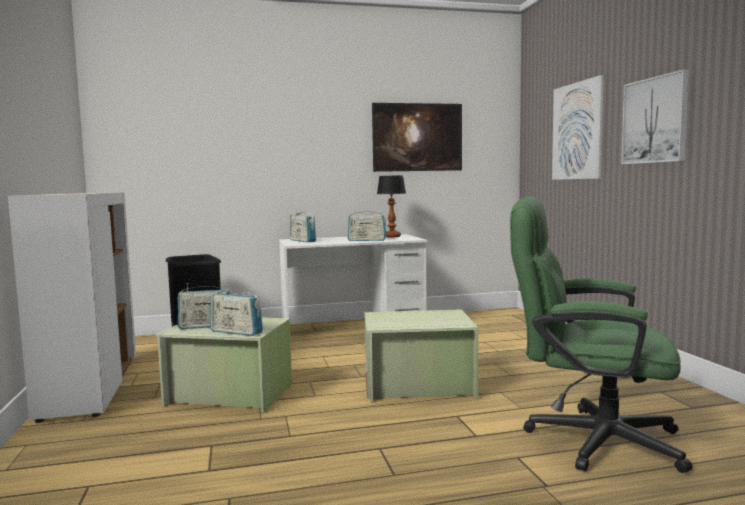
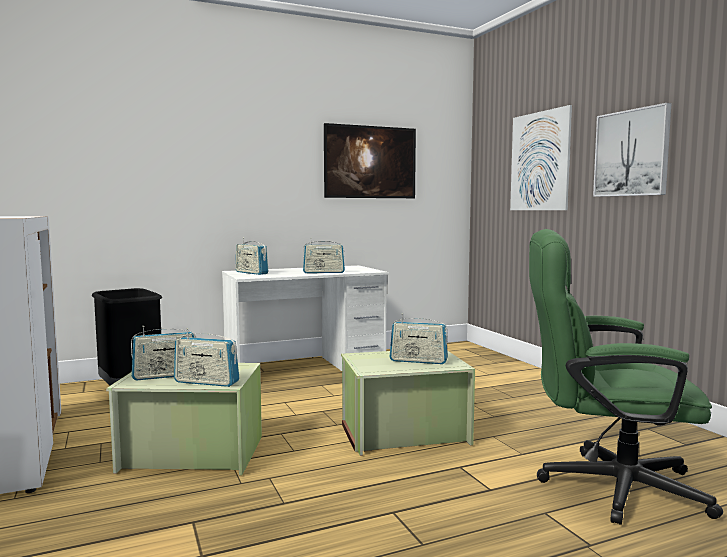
camera: 10 degrees left, 0 degrees up
(391, 236) = (346, 268): table lamp -> none
(429, 319) = (418, 361): none -> radio

